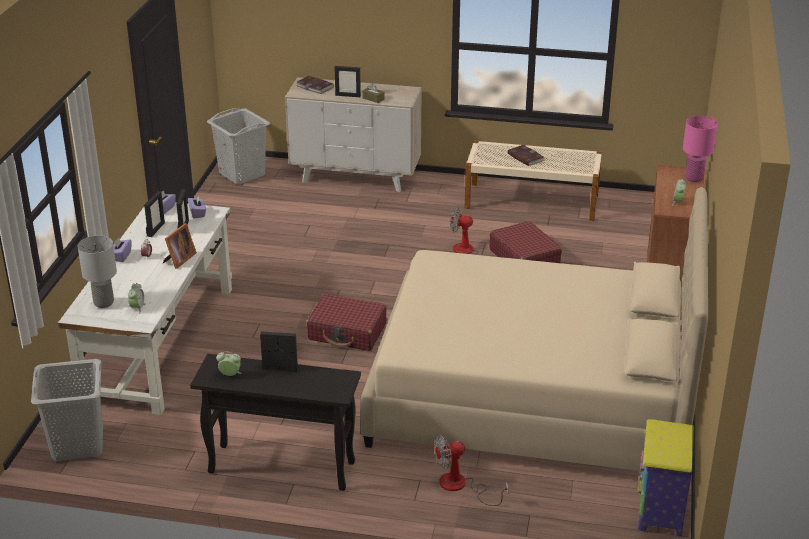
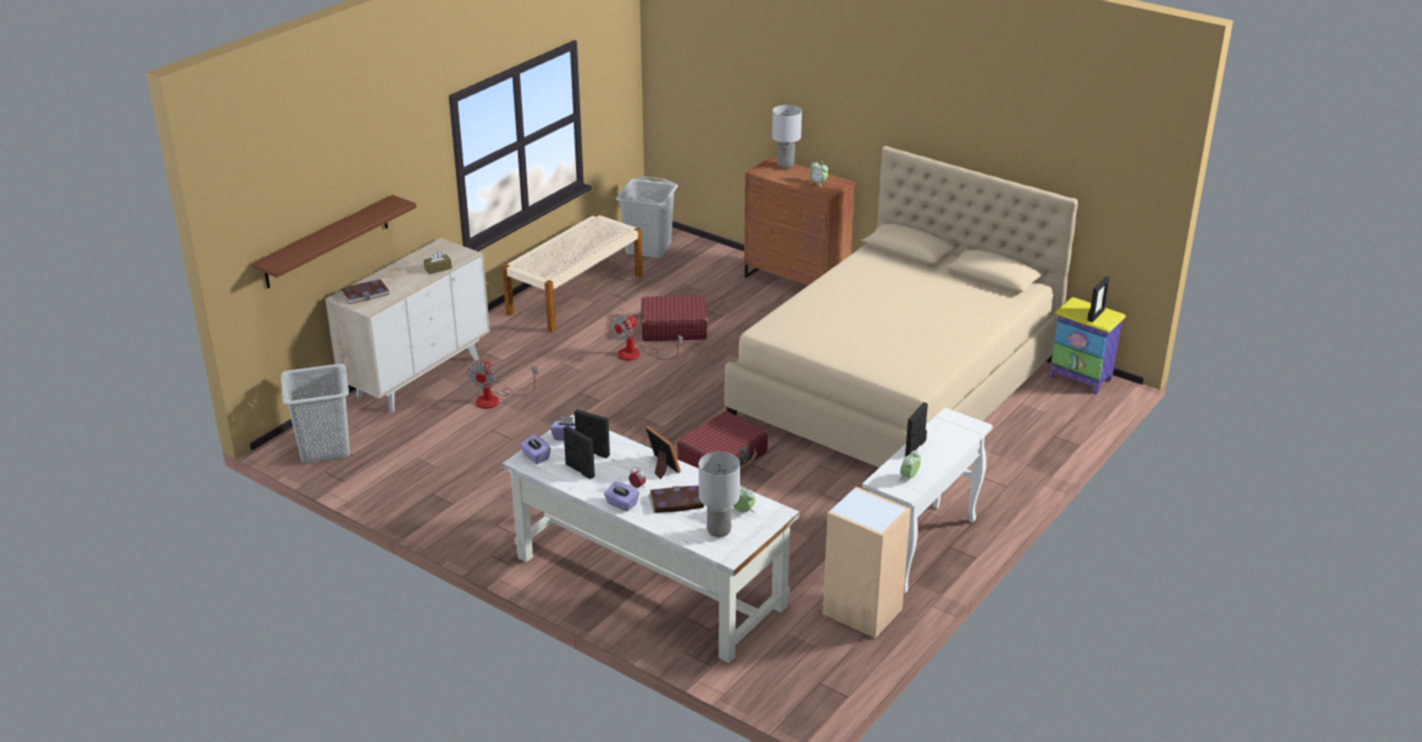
camera: 65 degrees left, 0 degrees up
(77, 444) = (802, 675): grey laundry basket -> grey laundry basket (648, 248)
(172, 456) = (863, 612): none -> bookcase
(280, 467) = (920, 548): black console table -> white console table
(308, 36) = (327, 242): none -> brown shelf
(348, 95) = (412, 280): picture frame -> picture frame (1096, 315)
(461, 486) = (1000, 458): fan -> fan (496, 399)
(525, 157) = (567, 250): book -> book (676, 502)
(694, 179) = (786, 166): pink table lamp -> grey table lamp

